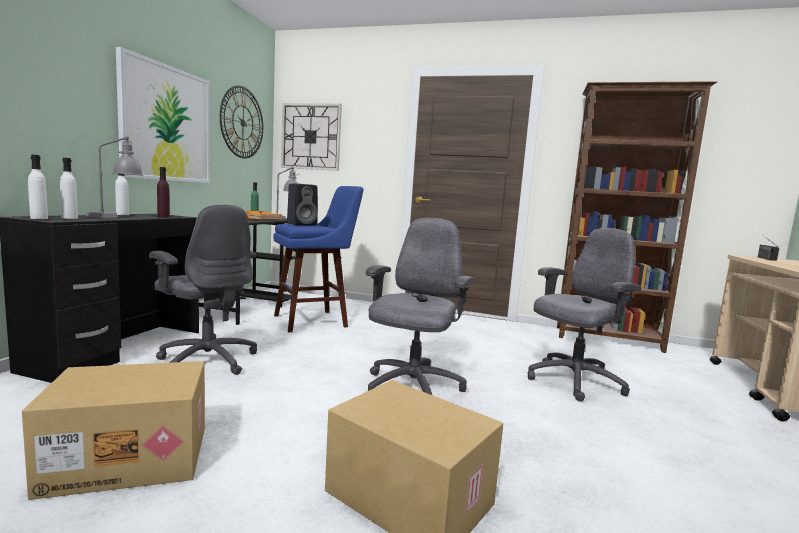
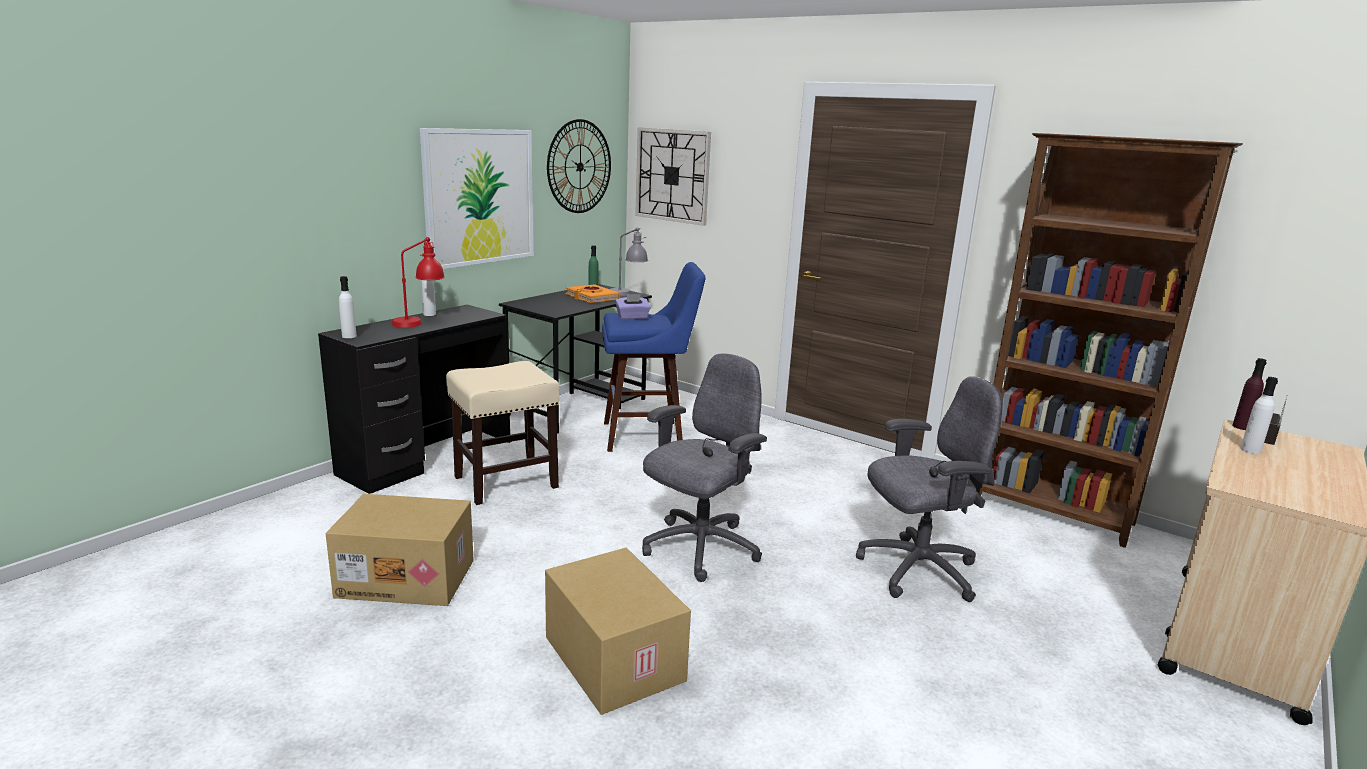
camera: 20 degrees right, 10 degrees up
(69, 218) = (375, 332): white bottle -> white bottle (1250, 450)
(116, 216) = (420, 322): grey table lamp -> red table lamp
(163, 217) = (468, 319): purple bottle -> purple bottle (1241, 427)
(207, 361) = (505, 482): grey office chair -> beige stool
(302, 224) = (632, 317): black speaker -> purple tissue box

